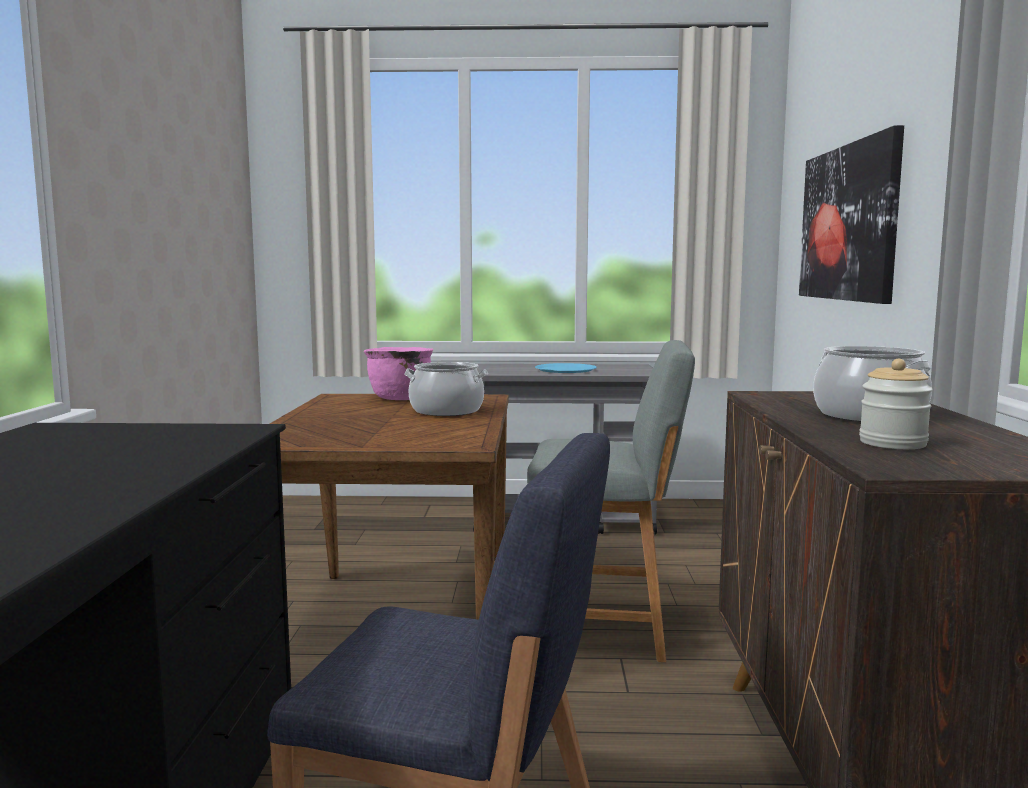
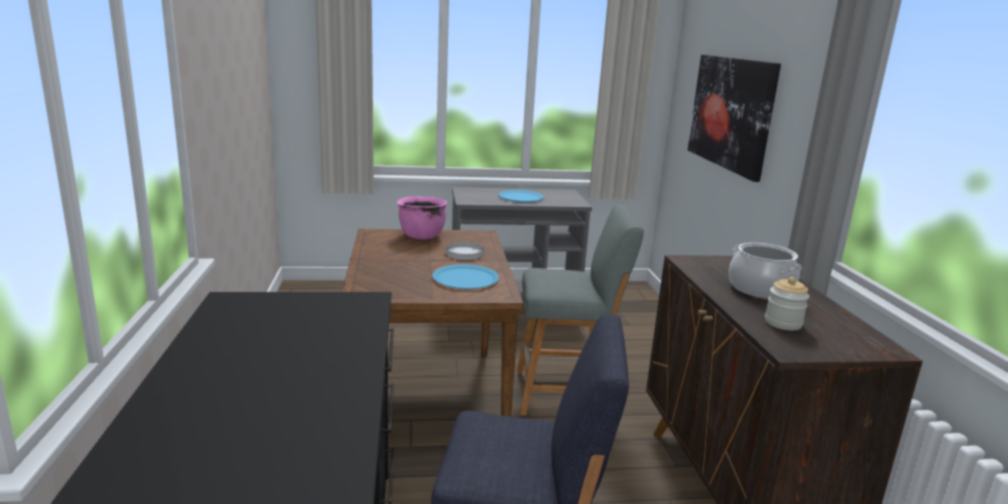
camera: 10 degrees left, 10 degrees up
(427, 430) = (465, 278): none -> blue plate
(447, 411) = (464, 253): cooking pot -> white plate

